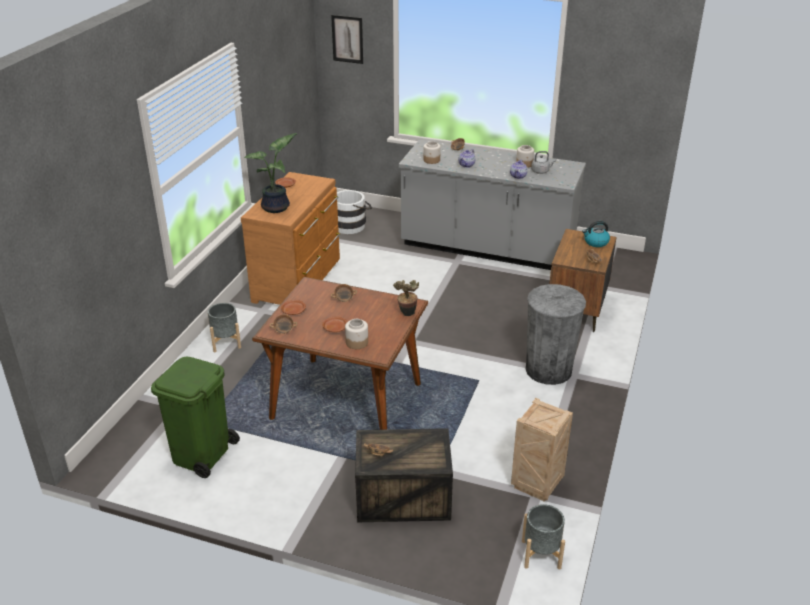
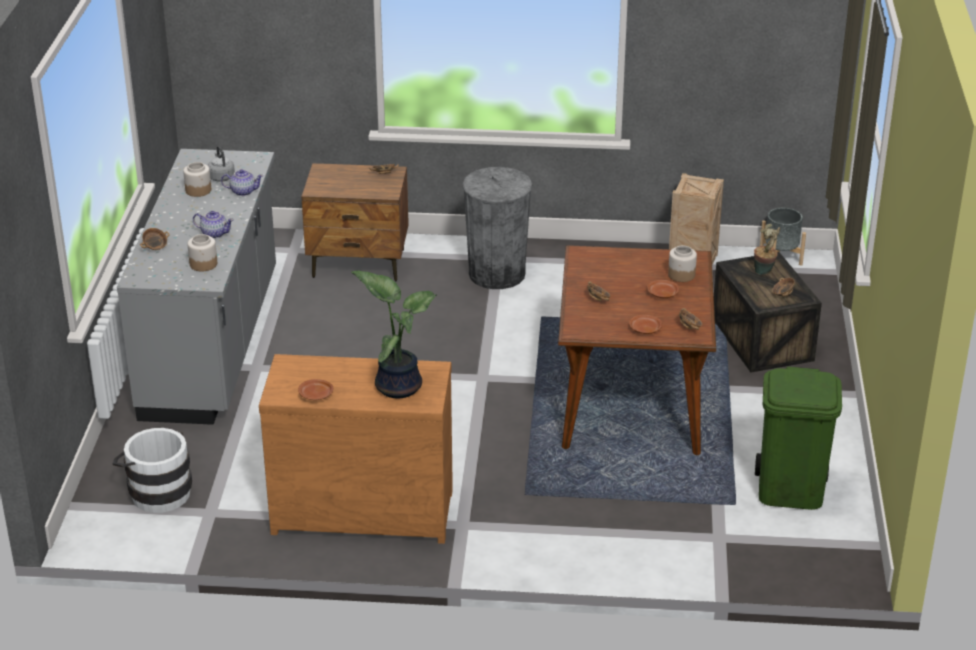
camera: 105 degrees left, 0 degrees up
(225, 342) = (560, 539): grey planter -> none
(347, 39) = (23, 226): picture -> none
(407, 314) = (604, 253): potted plant -> potted plant (765, 271)
(595, 242) = (333, 175): kettle -> none

